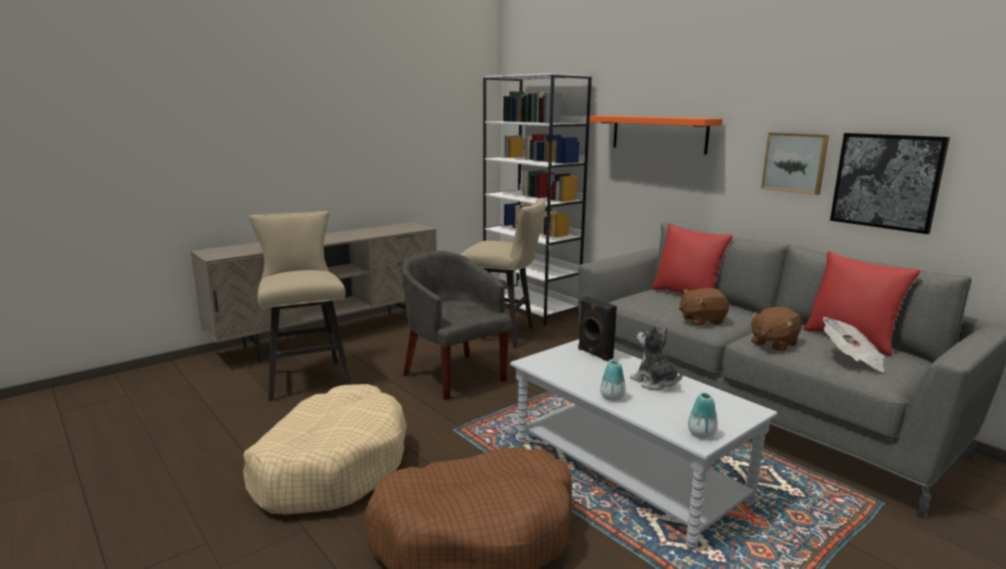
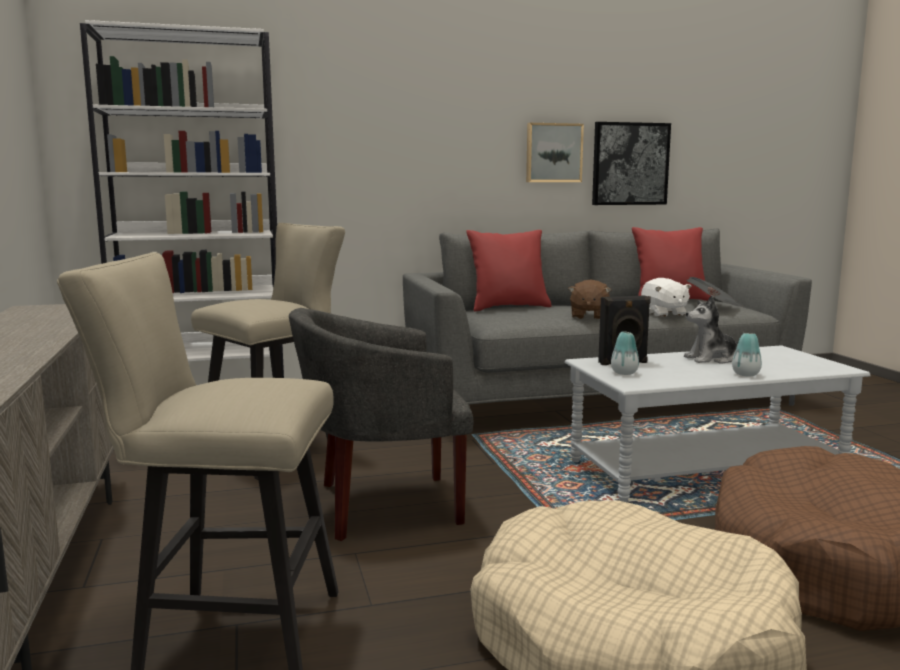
camera: 65 degrees left, 5 degrees down
(658, 134) = (387, 128): orange shelf -> none
(701, 434) = (830, 366): vase -> vase (624, 373)
(773, 344) = (663, 314): brown plush toy -> white plush toy

